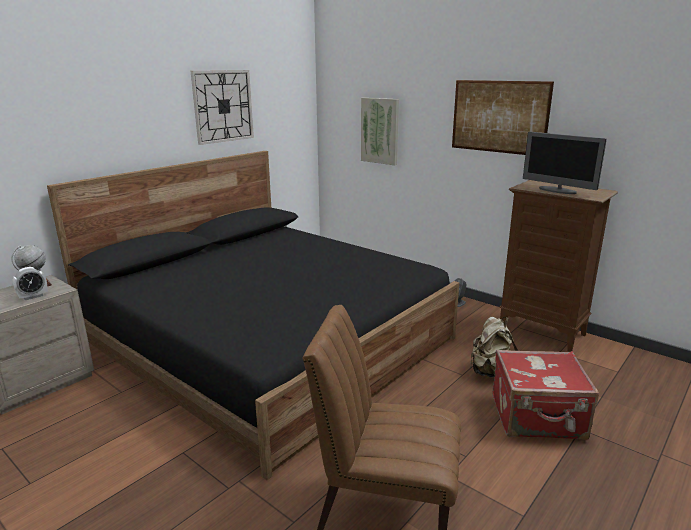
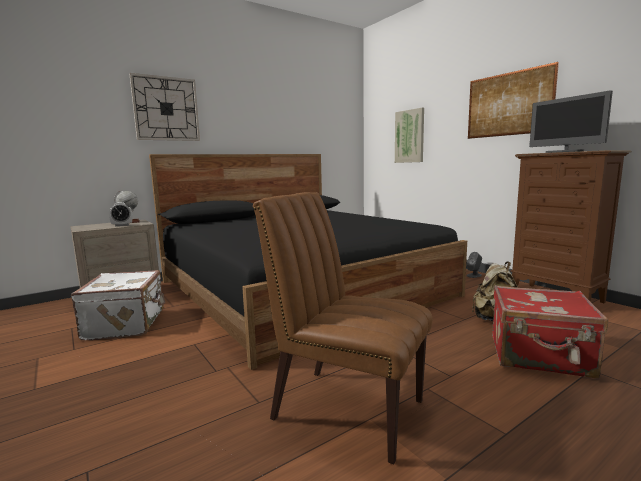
camera: 15 degrees right, 10 degrees down
(77, 432) = (127, 324): none -> white suitcase
(223, 106) = (287, 116): wall clock -> wall clock (166, 109)

